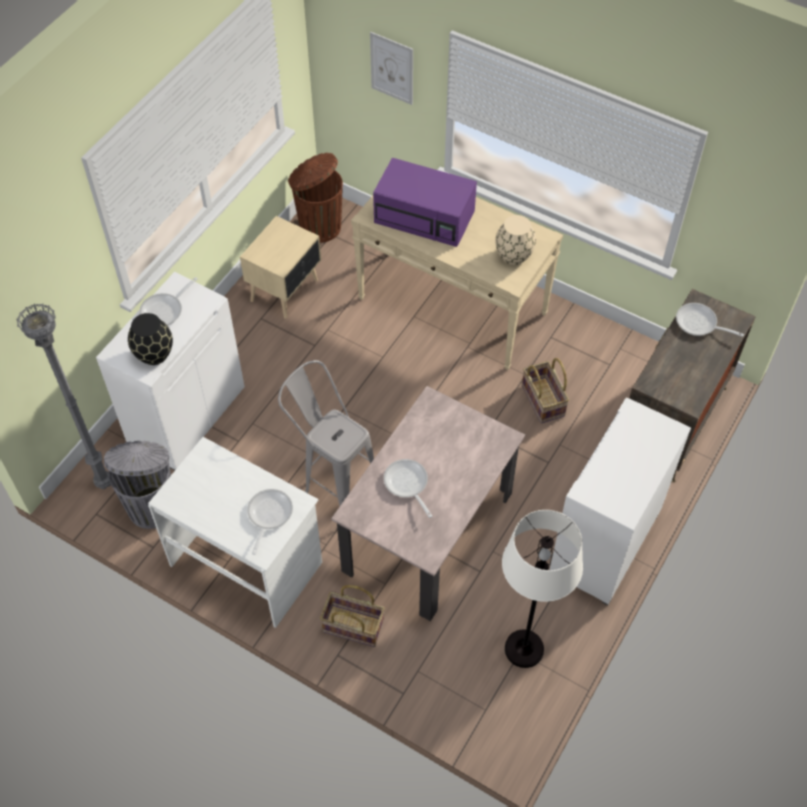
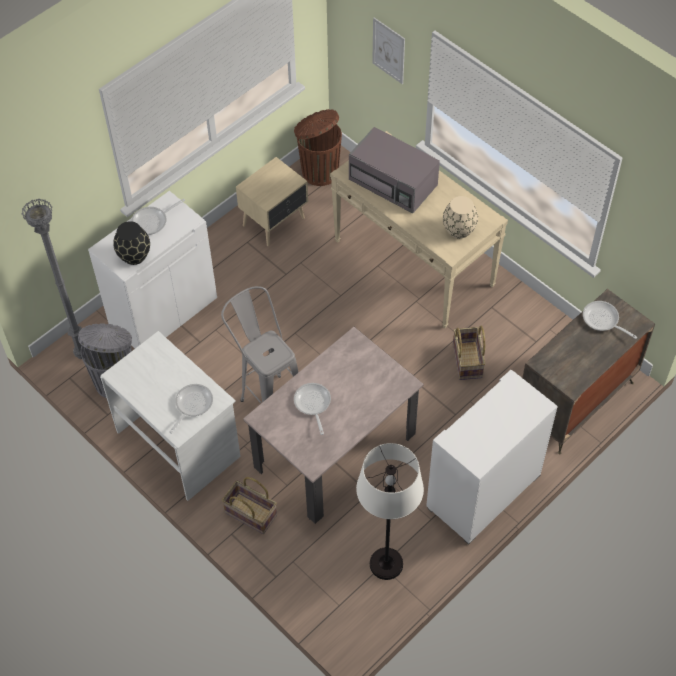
camera: 15 degrees right, 0 degrees up
(425, 217) = (394, 182): purple microwave -> grey microwave

